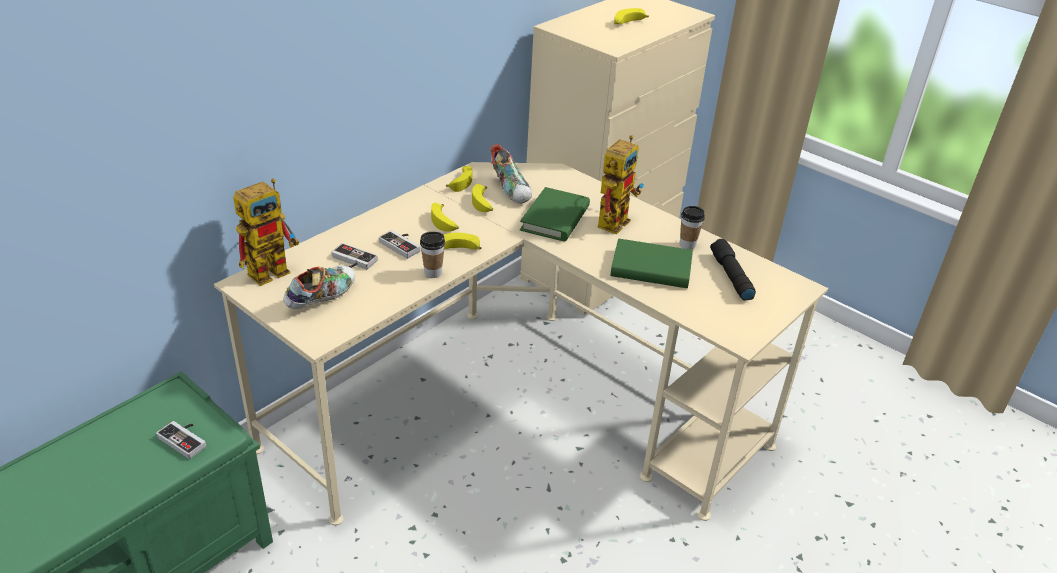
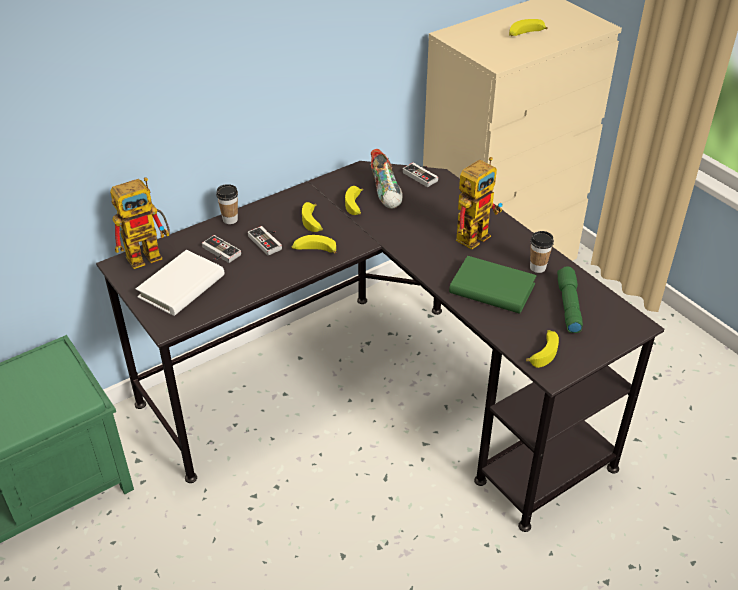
camera: 15 degrees right, 5 degrees up
(186, 439) = (54, 397): game controller -> game controller (422, 175)
(322, 298) = (181, 286): shoe -> white book
(433, 273) = (286, 272): cup -> cup (230, 219)
(460, 182) = (342, 181): banana -> banana (543, 352)
(516, 405) = (378, 394): beige desk -> black desk
(555, 218) = (418, 227): green book -> none
(730, 276) = (568, 305): black flashlight -> green flashlight

